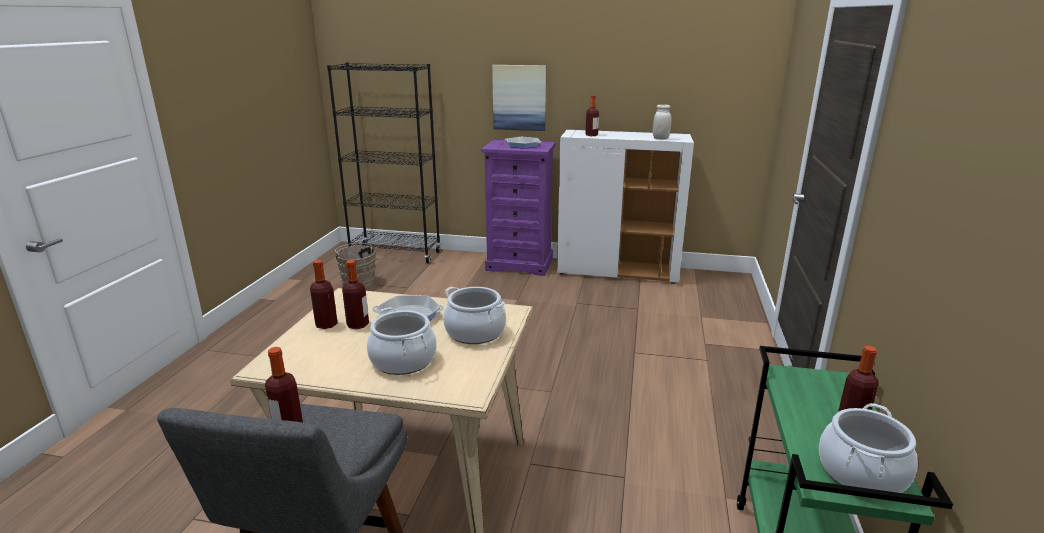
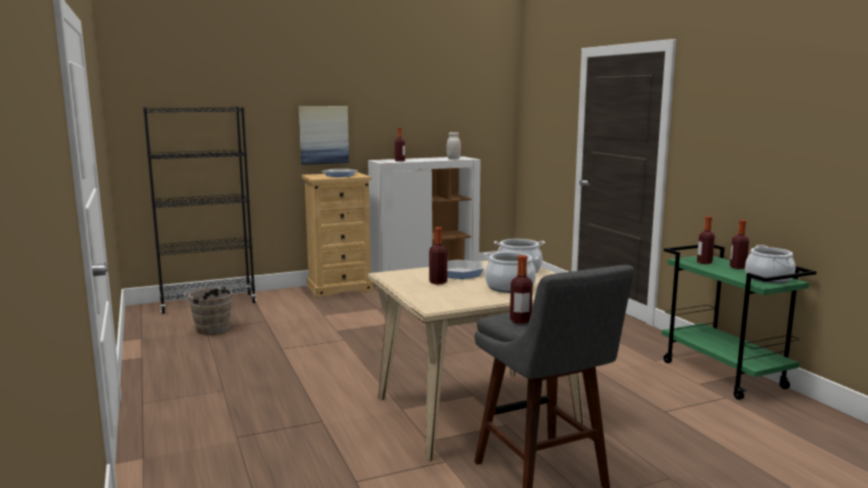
camera: 35 degrees left, 10 degrees down
(326, 324) = (416, 286): bottle -> bottle (704, 262)
(520, 264) = (340, 288): purple dresser -> beige dresser

